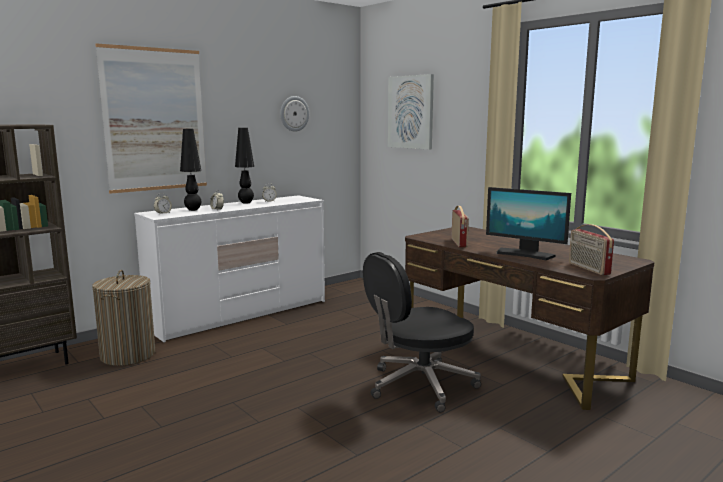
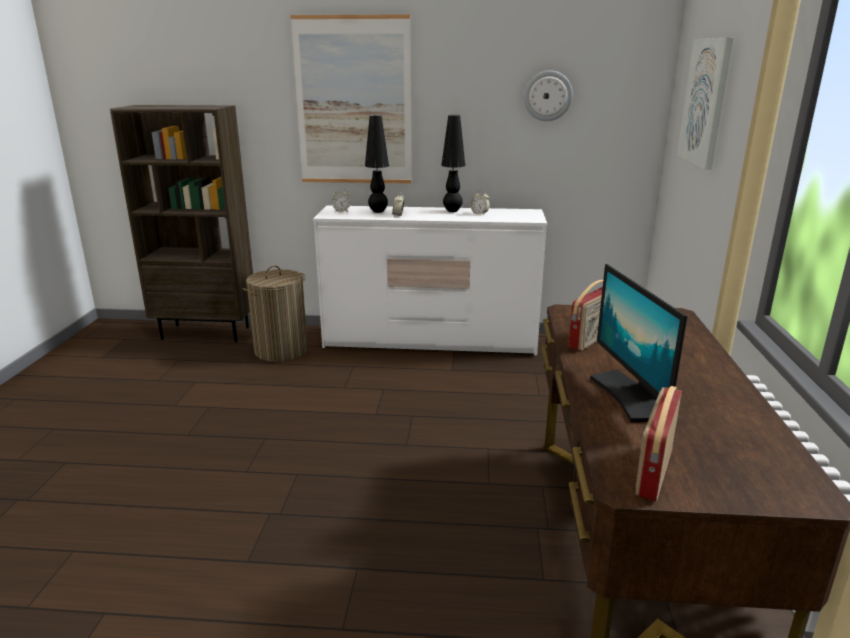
camera: 45 degrees right, 10 degrees up
(419, 386) = (443, 518): black office chair -> none

